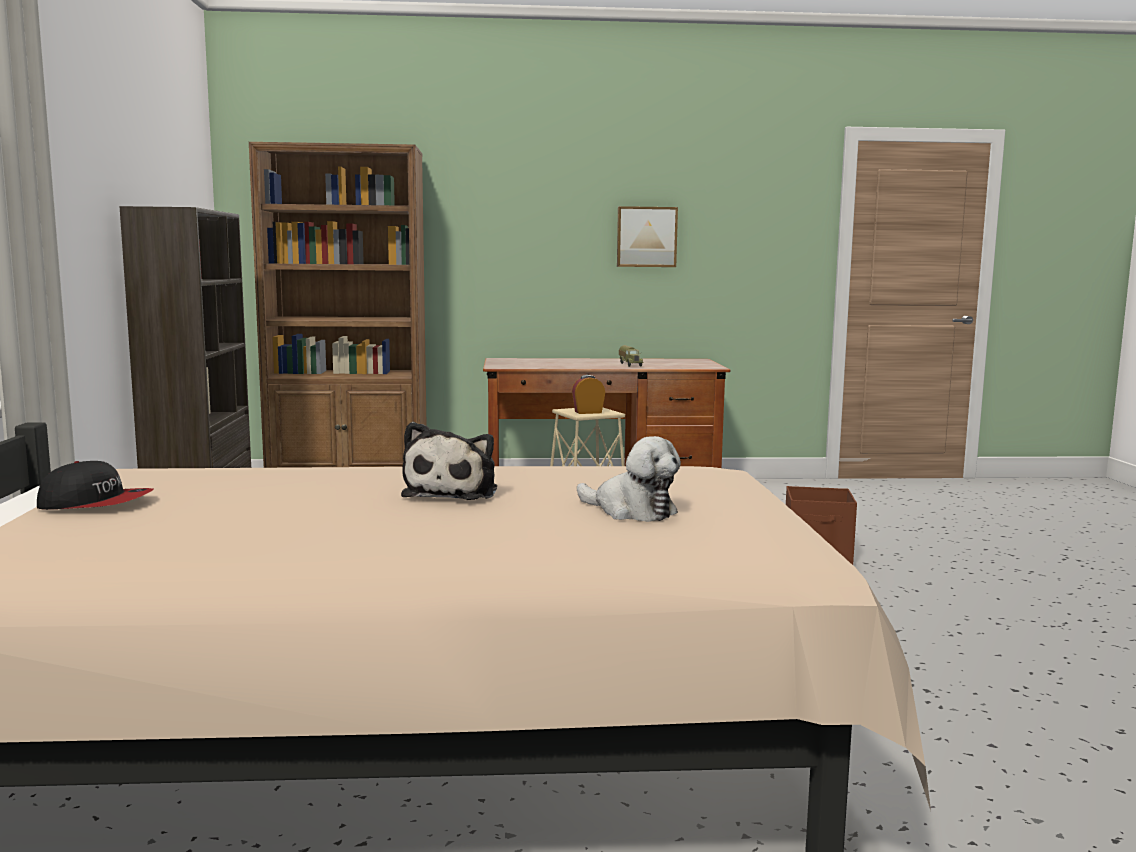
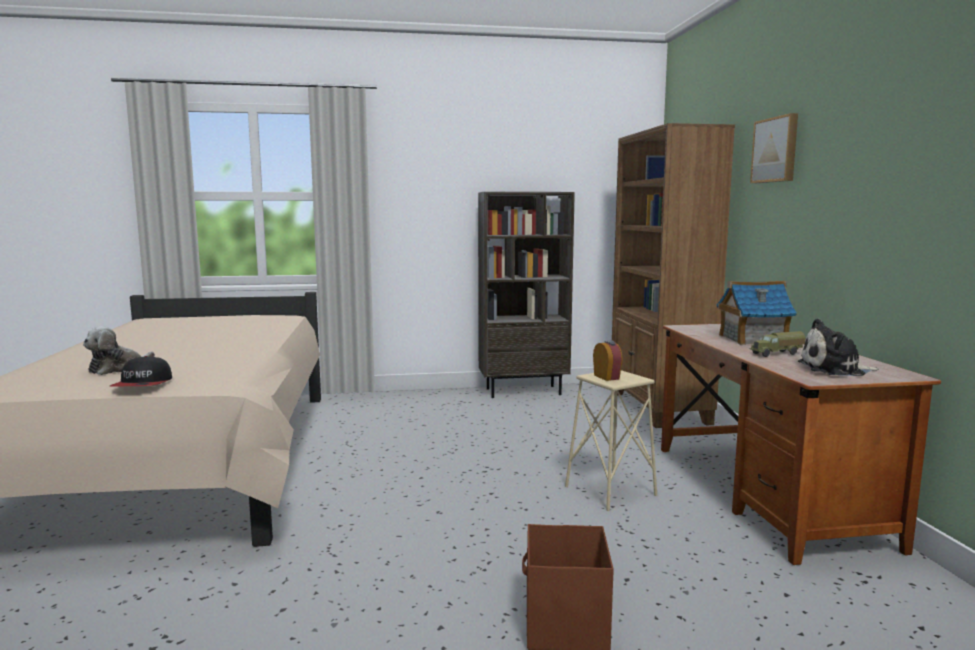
camera: 85 degrees right, 0 degrees up
(96, 503) = (219, 318): cap -> cap (143, 384)
(454, 492) = (195, 346): plush toy -> plush toy (835, 370)
(569, 363) = (752, 339): none -> toy house
(646, 237) = (894, 195): picture -> picture (776, 150)

